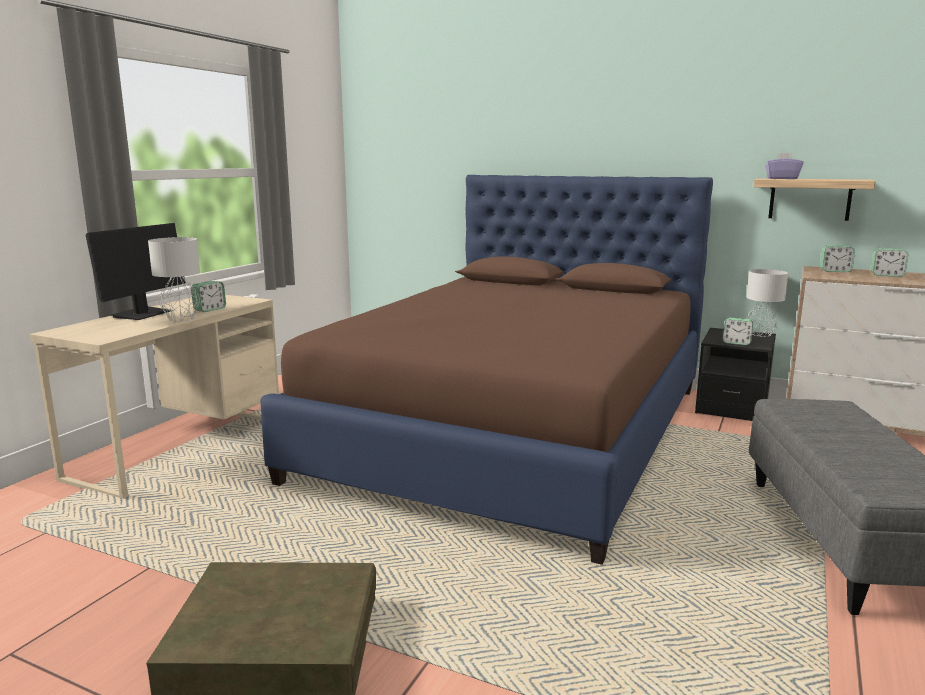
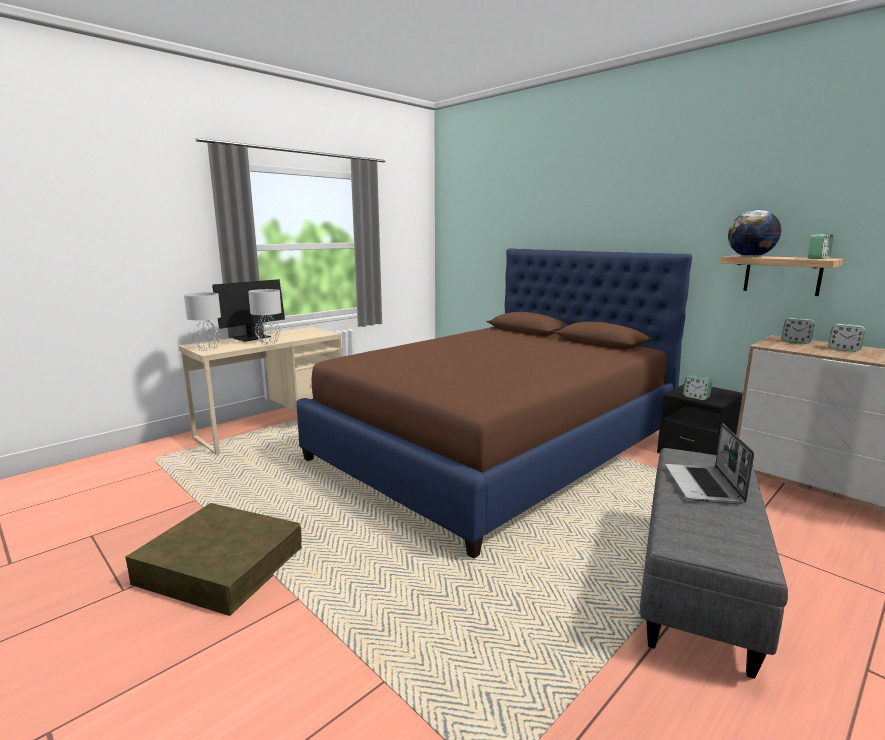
camera: 20 degrees right, 0 degrees up
(209, 309) = (293, 337): alarm clock -> alarm clock (818, 258)
(760, 334) = (728, 392): grey table lamp -> grey table lamp (207, 349)
(782, 179) = (750, 256): purple tissue box -> globe
(841, 431) = (704, 486): none -> laptop

